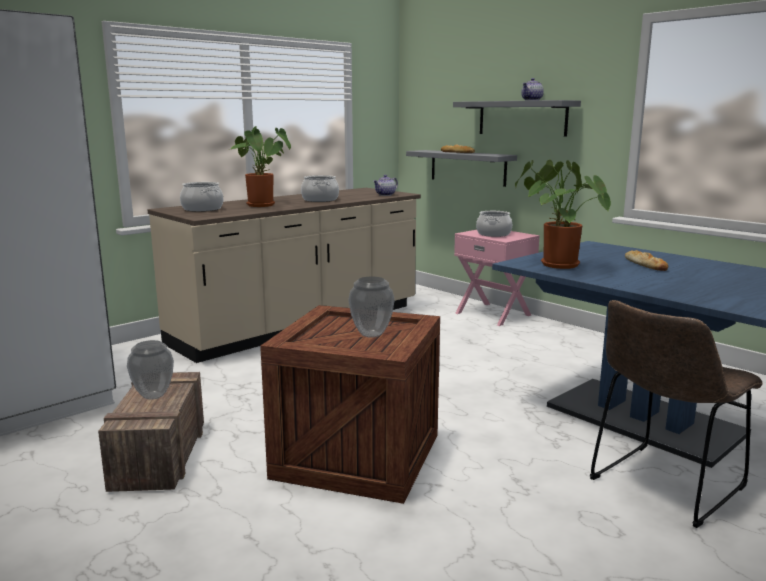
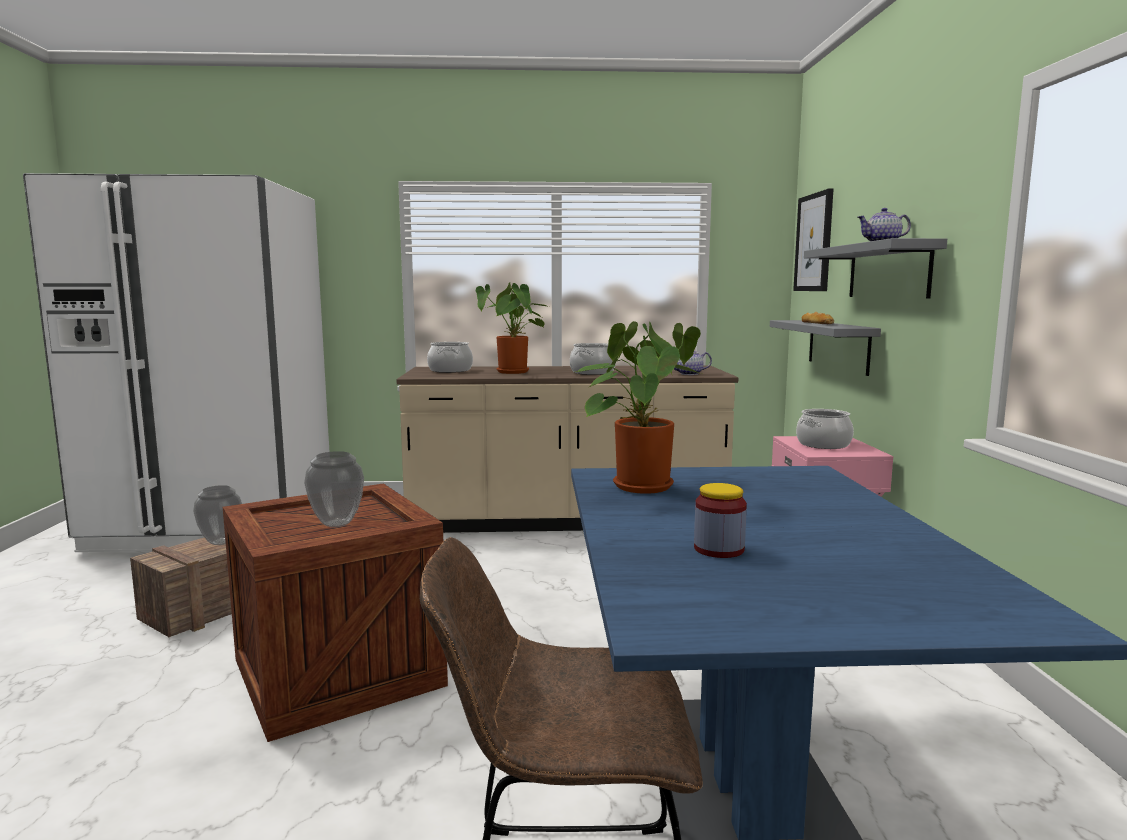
camera: 40 degrees right, 5 degrees down
(430, 94) = (814, 243): none -> picture
(645, 265) = (773, 512): bread -> none
(681, 282) = (719, 549): none -> jar

